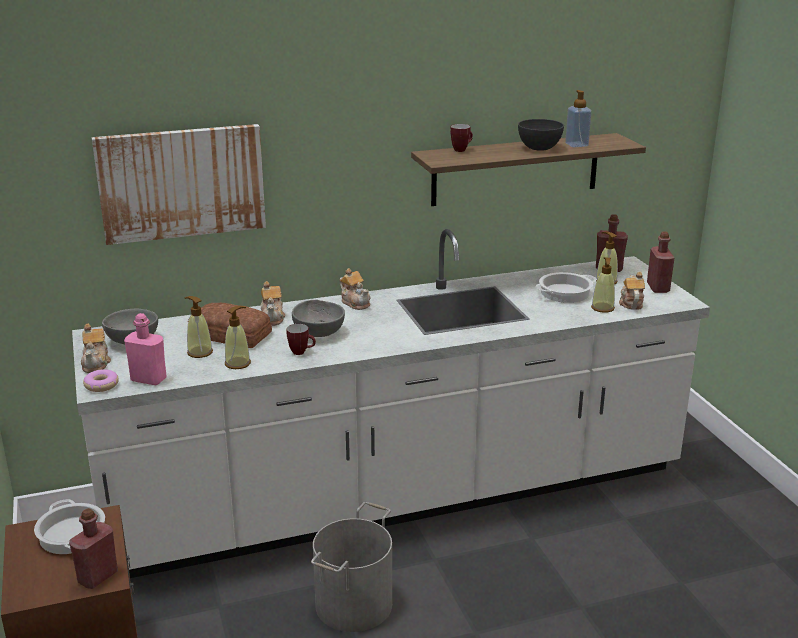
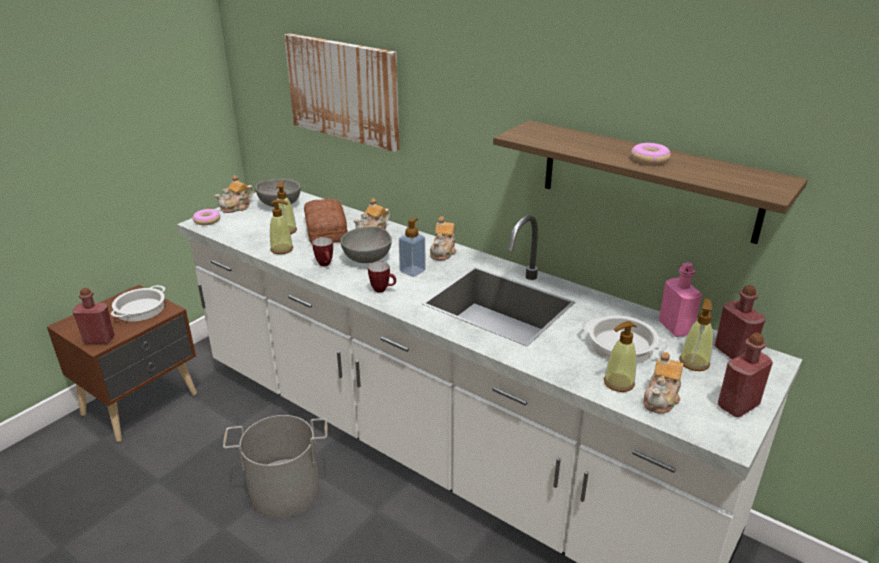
camera: 55 degrees right, 5 degrees up
(148, 379) = (228, 231): pink bottle -> pink bottle (675, 328)
(461, 150) = (572, 133): mug -> mug (383, 290)
(539, 148) = (649, 159): grey bowl -> donut
(576, 145) = (704, 171): soap dispenser -> soap dispenser (412, 271)
(630, 303) = (661, 398): teapot -> teapot turned 150 degrees clockwise

